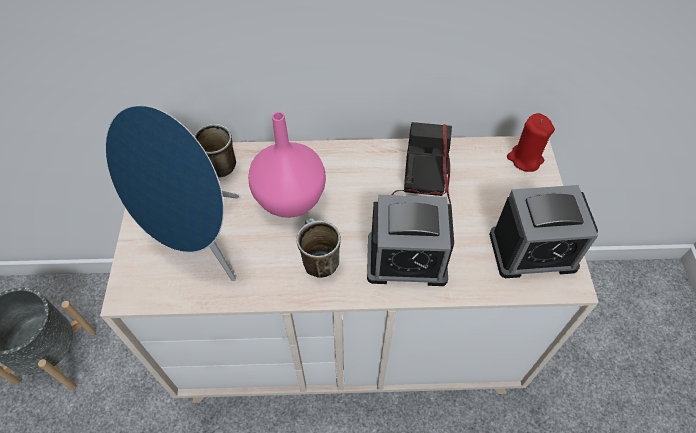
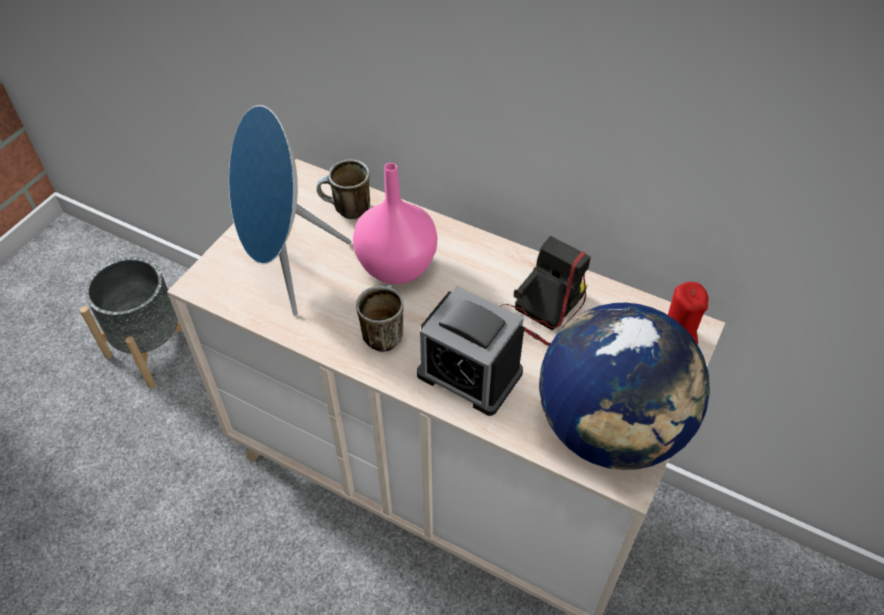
camera: 30 degrees right, 5 degrees down
(532, 251) = (610, 429): alarm clock -> globe

